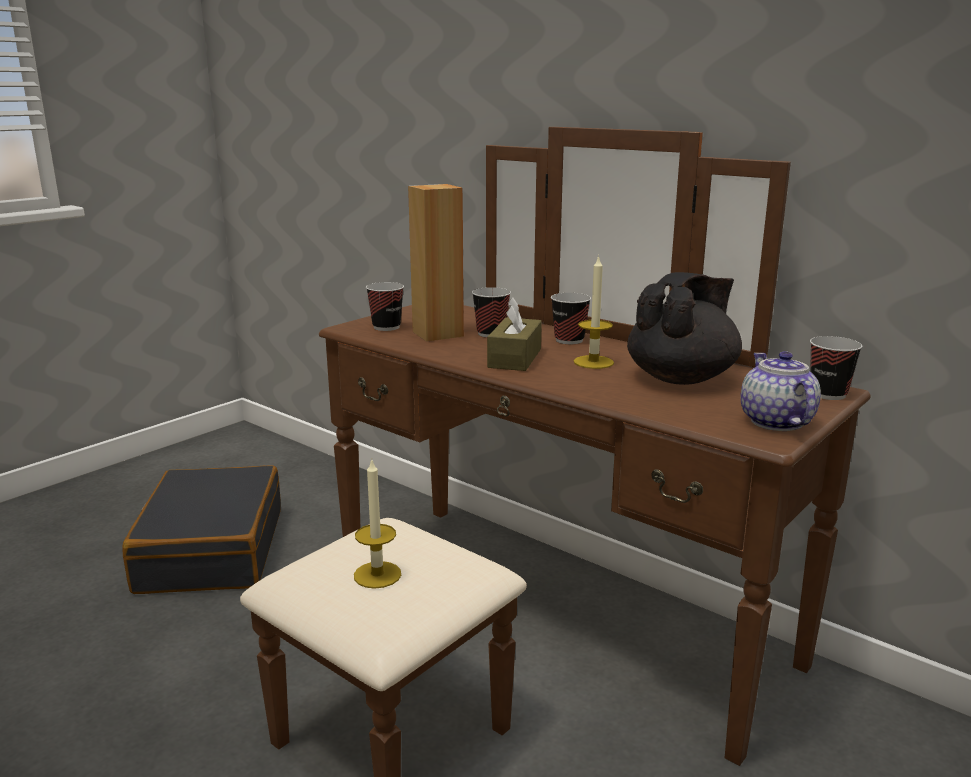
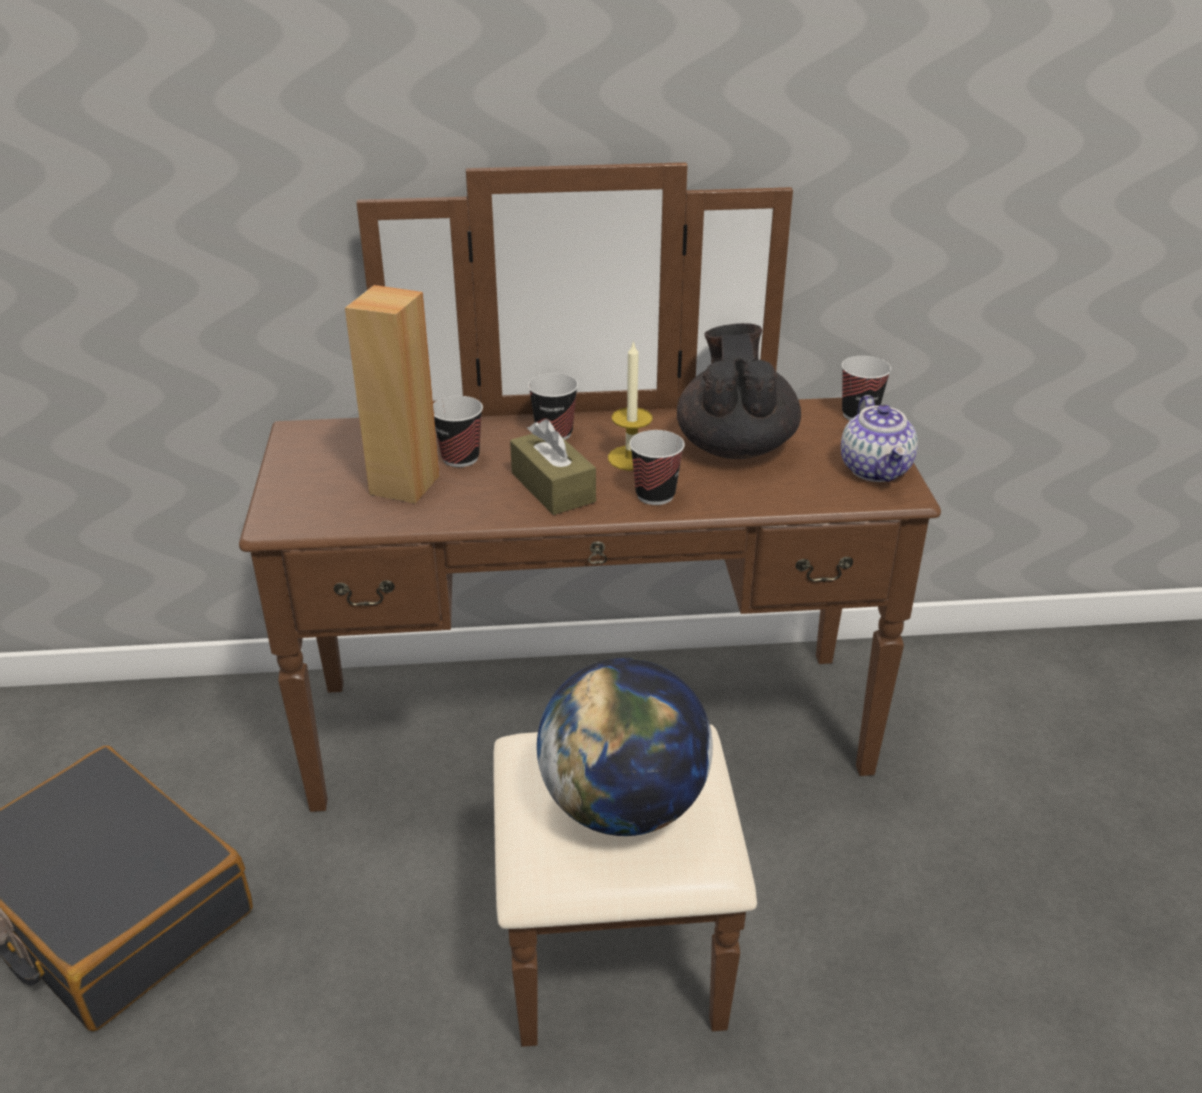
camera: 45 degrees left, 15 degrees up
(377, 575) = (624, 806): candle -> globe
(386, 327) = (322, 500): cup -> cup (655, 495)
(775, 421) = (876, 470): teapot -> teapot turned 135 degrees counterclockwise

